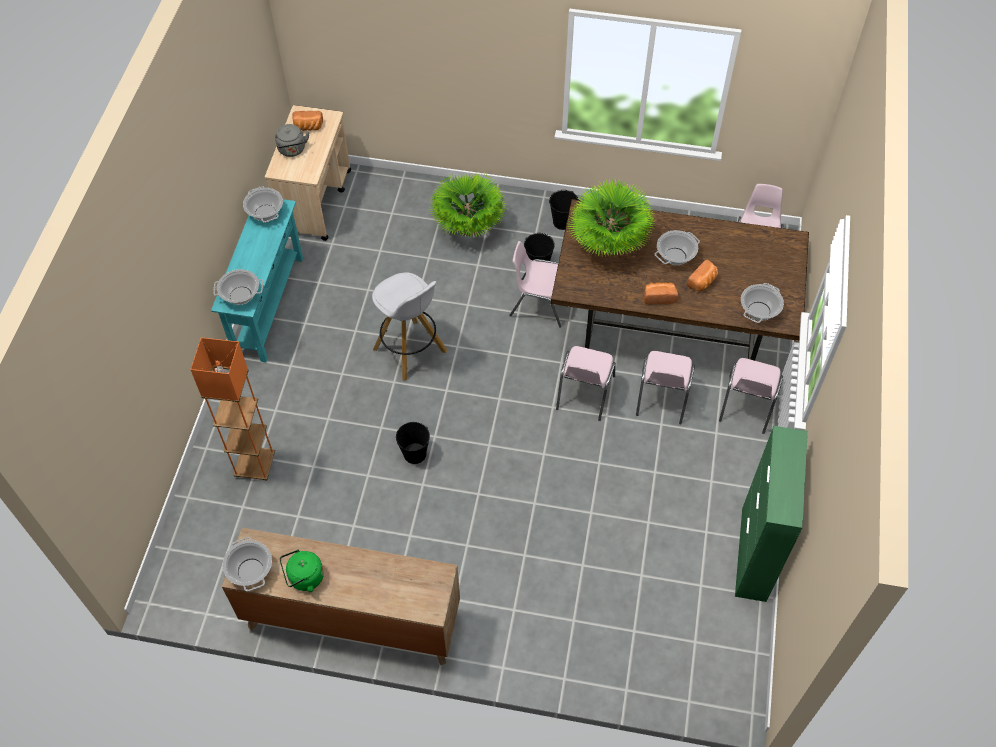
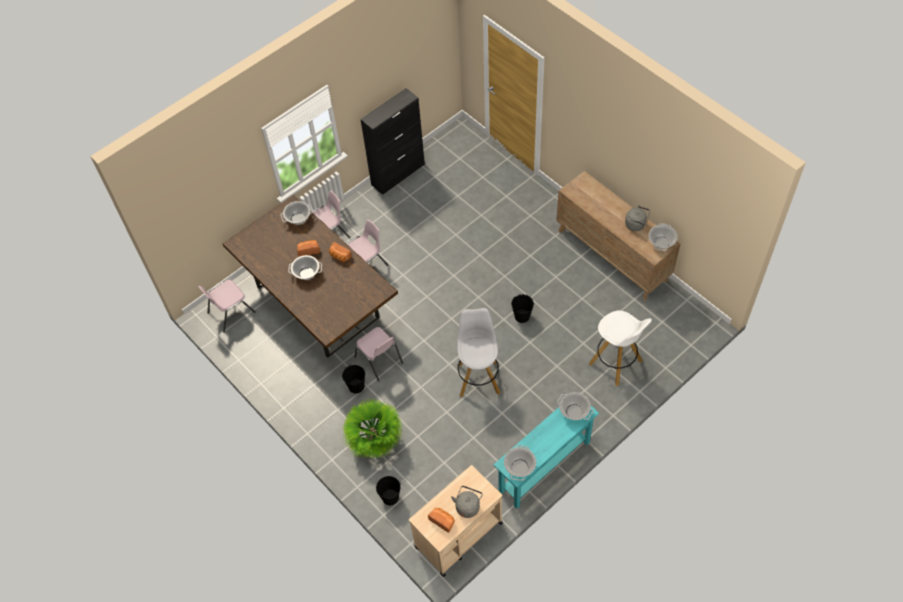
camera: 140 degrees left, 0 degrees up
(255, 465) = (616, 363): orange floor lamp -> white stool
(304, 578) = (636, 224): green kettle -> grey kettle
(563, 222) = (313, 407): black bucket -> black bucket (390, 497)
(584, 393) = (403, 293): pink chair -> none
(608, 246) = (336, 302): potted plant -> none
(753, 554) = (398, 174): green cabinet -> black cabinet

